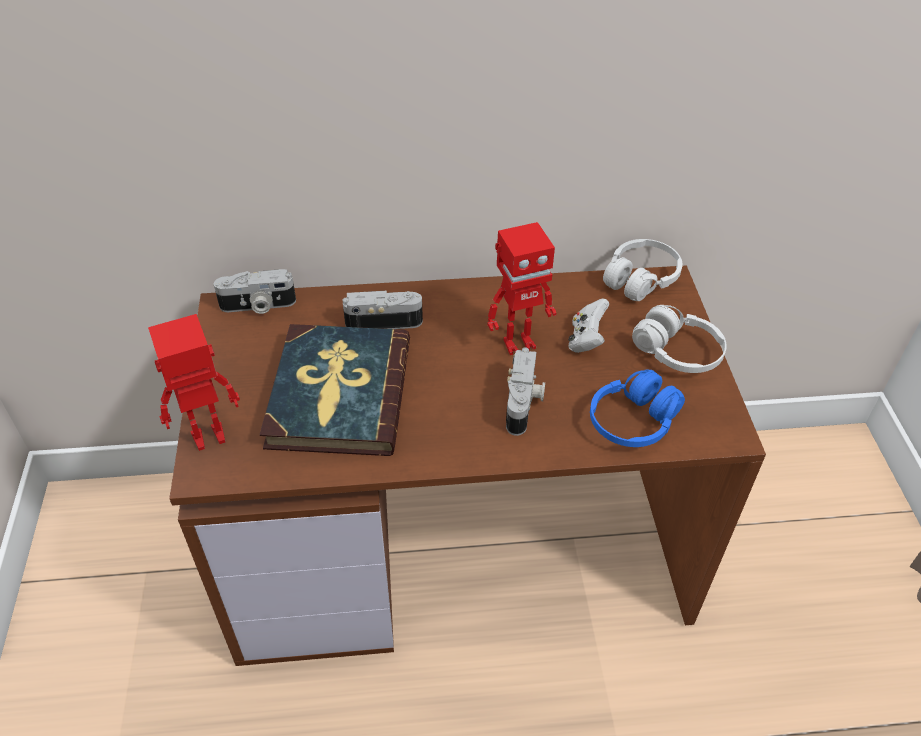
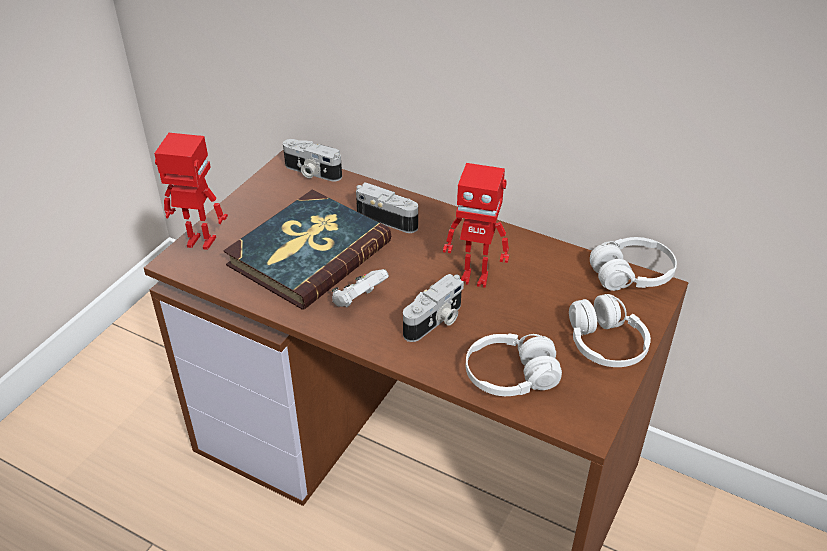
camera: 35 degrees right, 5 degrees down
(586, 339) = (534, 299): white game controller -> white game controller (358, 300)
(633, 421) = (510, 376): blue headphones -> white headphones

